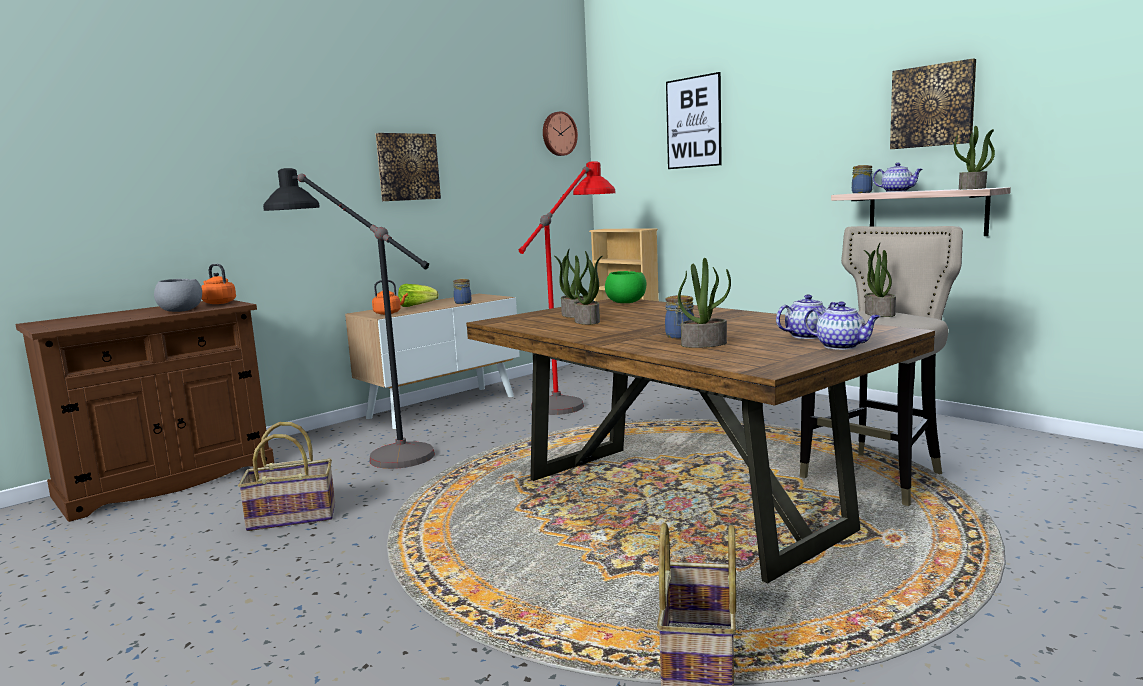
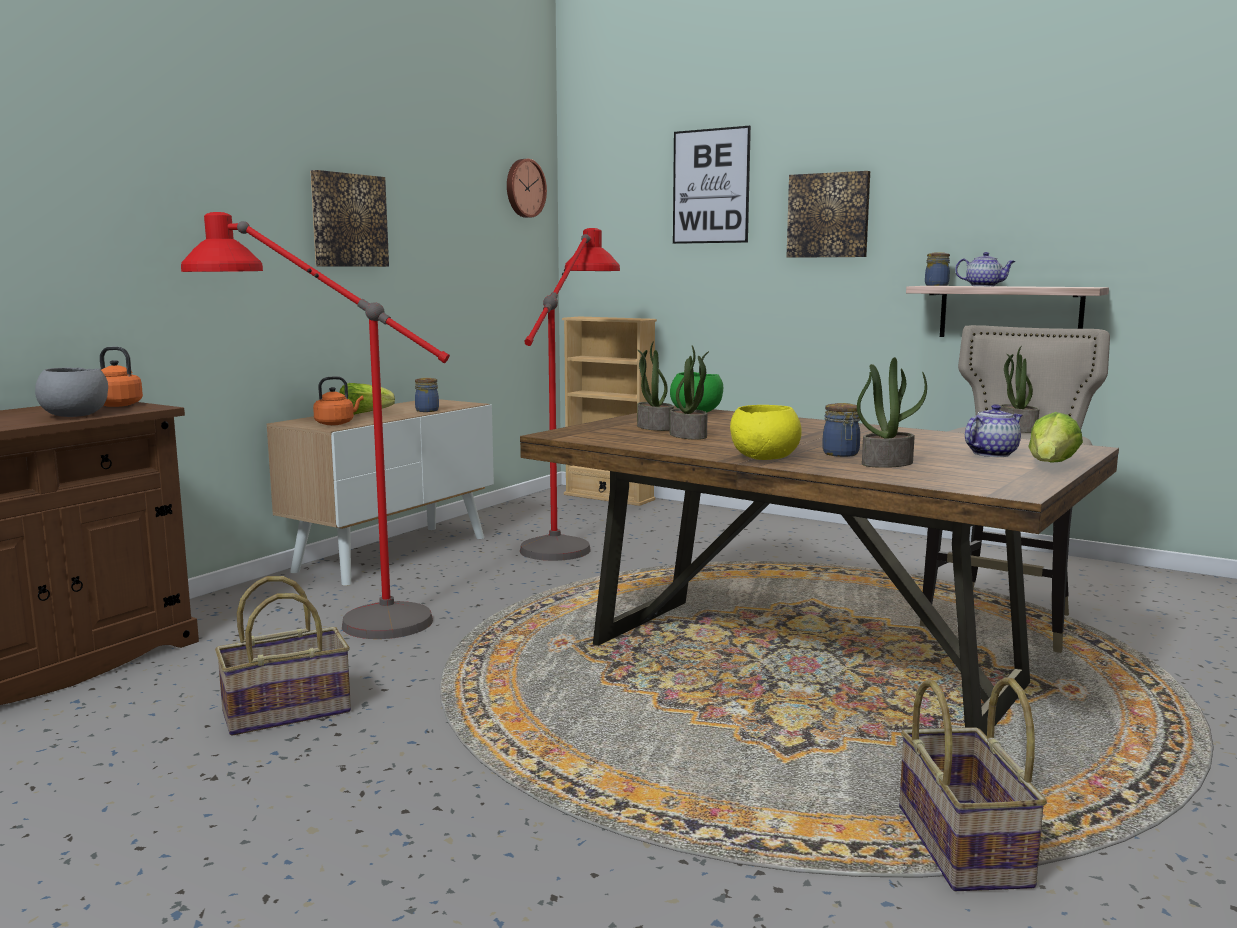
camera: 15 degrees left, 0 degrees up
(367, 451) = (330, 617): black floor lamp -> red floor lamp
(612, 339) = (763, 458): none -> yellow bowl
(841, 346) = (1051, 465): teapot -> lettuce
(932, 106) = (1021, 188): picture -> picture (828, 215)
(972, 188) = (1074, 287): potted plant -> none

